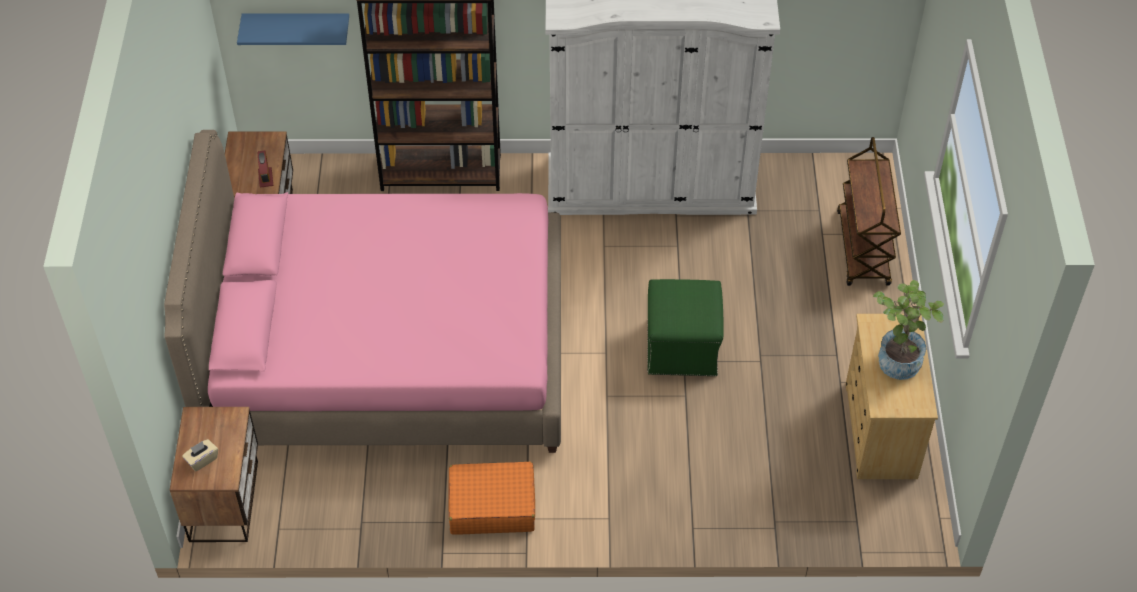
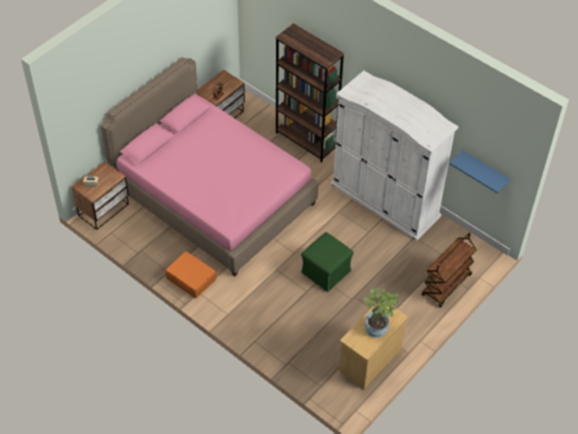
camera: 40 degrees right, 0 degrees up
(297, 26) = (267, 39): blue shelf -> blue shelf (484, 170)

